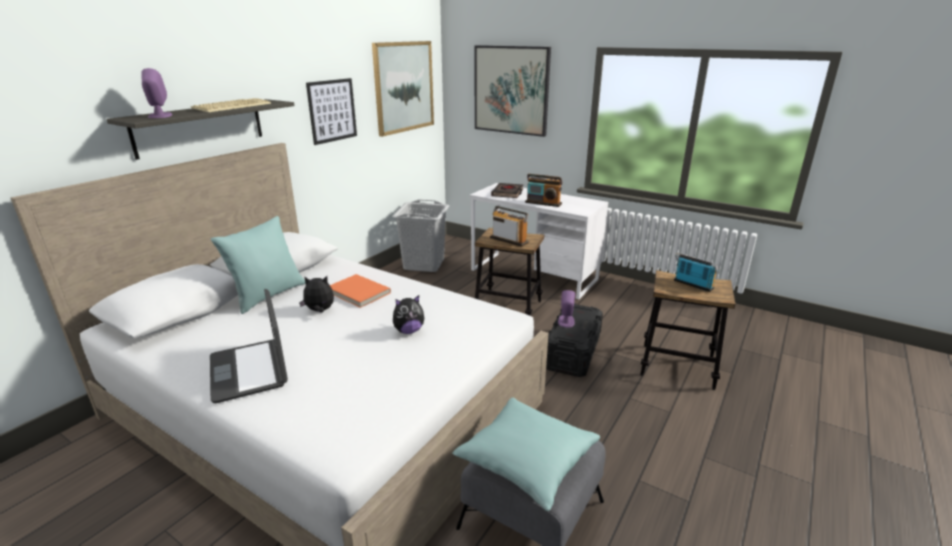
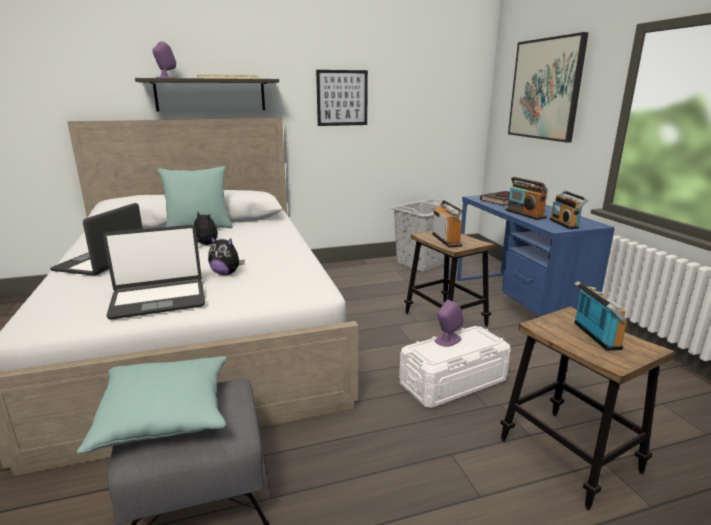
camera: 40 degrees right, 5 degrees down
(358, 293) = (249, 242): orange book -> none
(404, 87) = (434, 85): picture -> none
(407, 378) = (158, 300): none -> laptop
(533, 274) = (516, 302): white desk -> blue desk
(573, 352) = (453, 382): black storage box -> white storage box
(580, 206) = (565, 224): none -> radio

